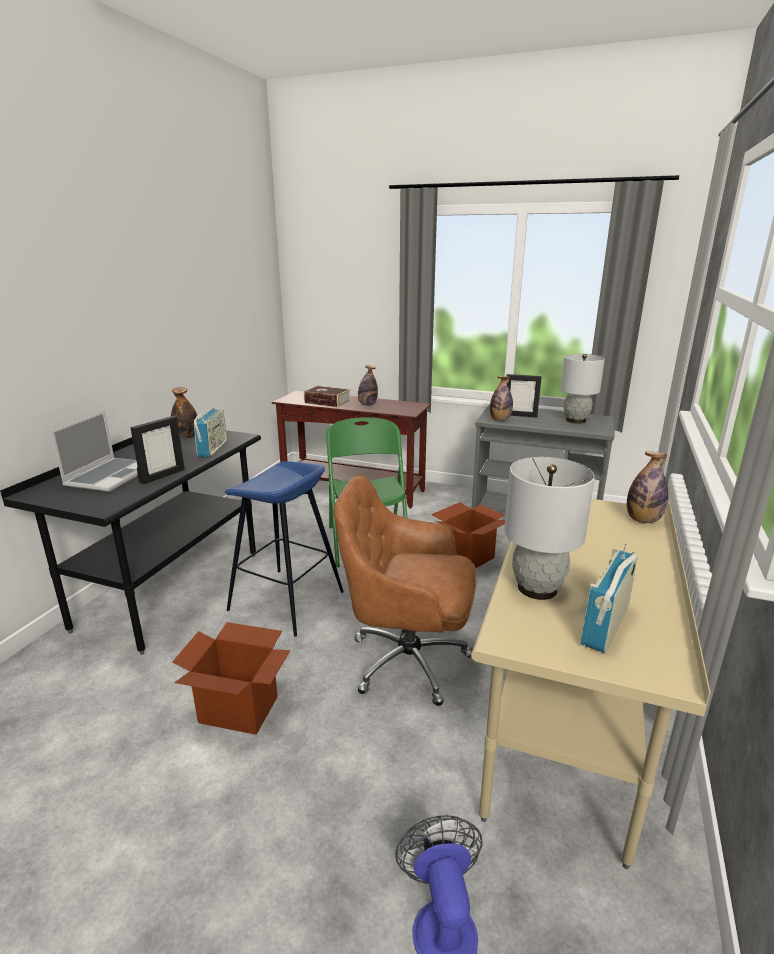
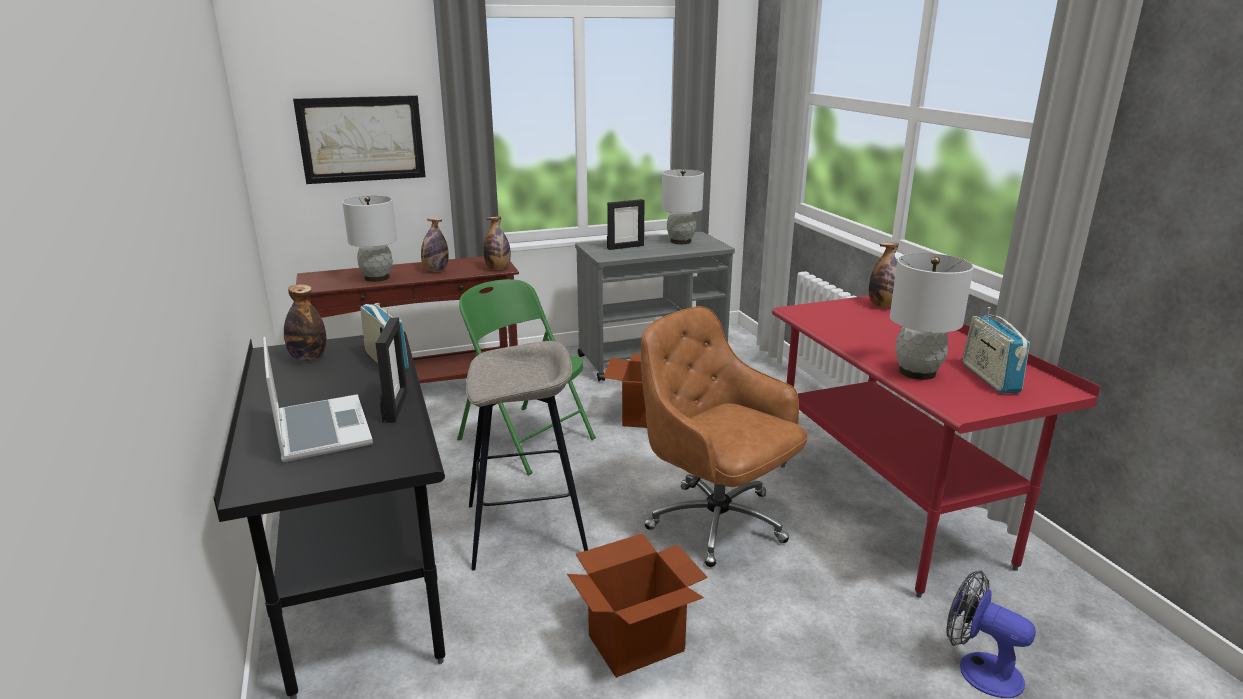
camera: 40 degrees left, 0 degrees up
(286, 601) = (526, 529): blue stool -> grey stool
(327, 402) = (377, 278): book -> white table lamp
(350, 304) = (362, 139): none -> picture
(408, 660) = (717, 521): brown office chair -> brown office chair turned 75 degrees clockwise
(500, 420) = (616, 255): bottle -> bottle (498, 268)
(564, 732) = (887, 512): beige desk -> red desk

